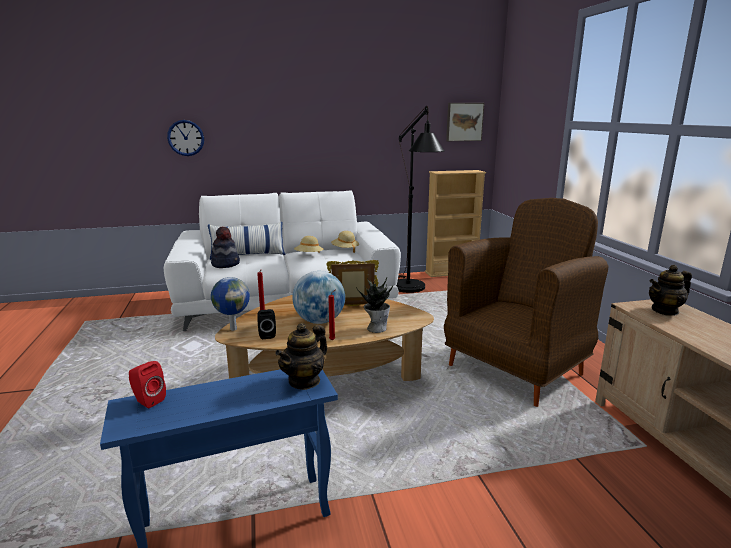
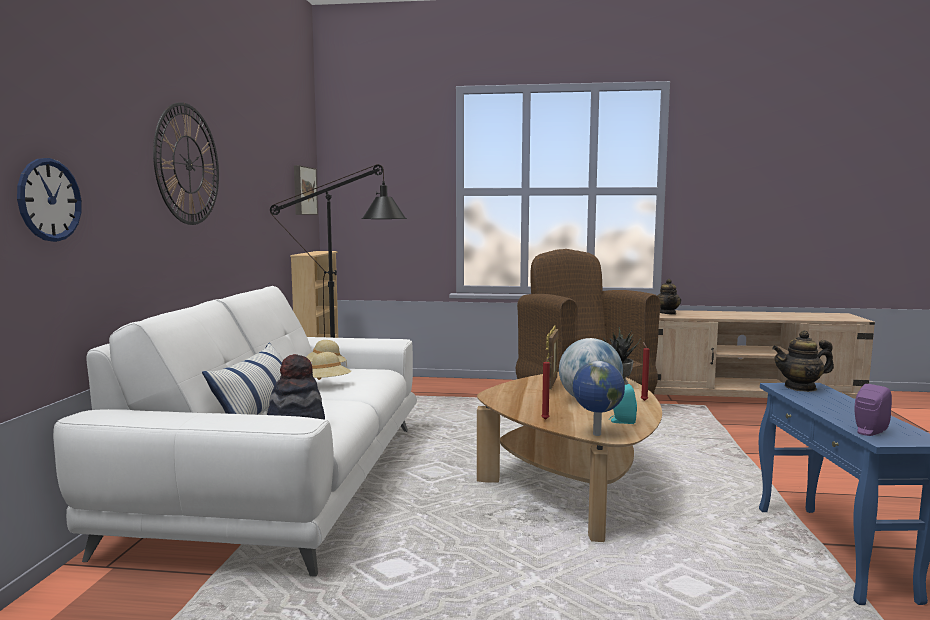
camera: 70 degrees left, 10 degrees down
(147, 400) = (868, 432): red speaker -> purple speaker
(267, 335) = (621, 421): black speaker -> turquoise speaker
(297, 114) = (188, 164): none -> wall clock
(304, 381) = (800, 387): teapot -> teapot turned 120 degrees clockwise

